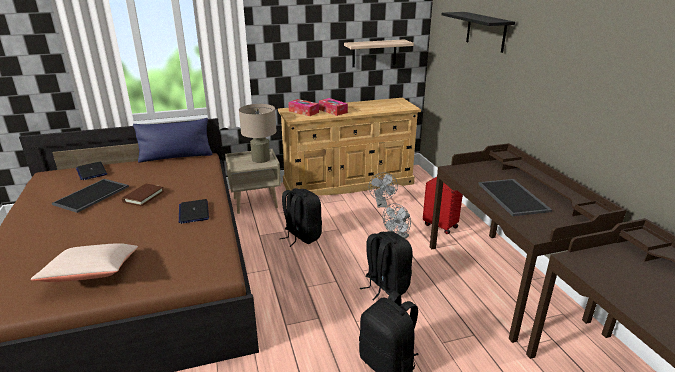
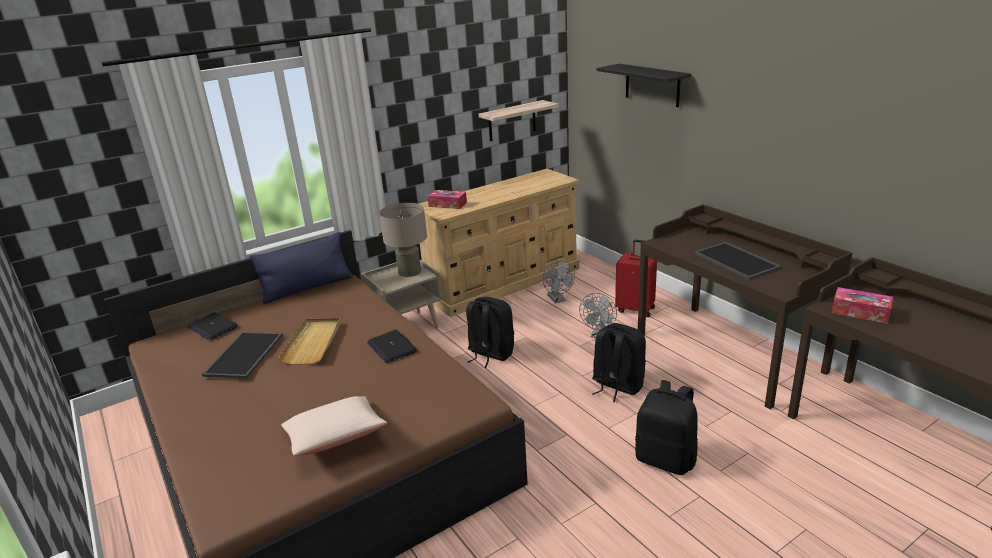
camera: 15 degrees left, 0 degrees up
(143, 196) = (313, 343): brown book -> beige tray
(333, 111) = (481, 198): tissue box -> tissue box (860, 312)

